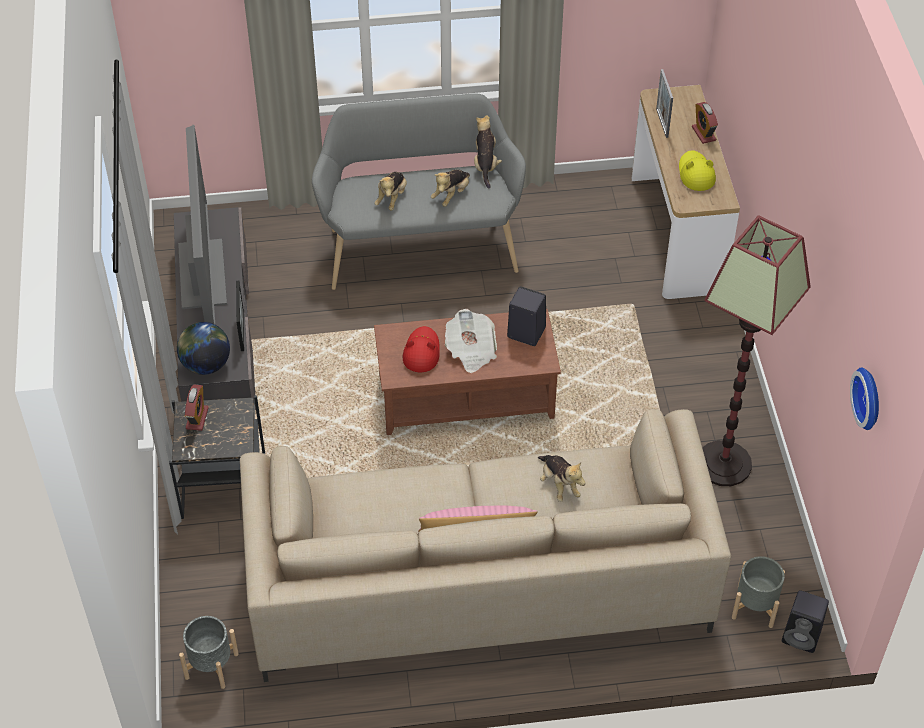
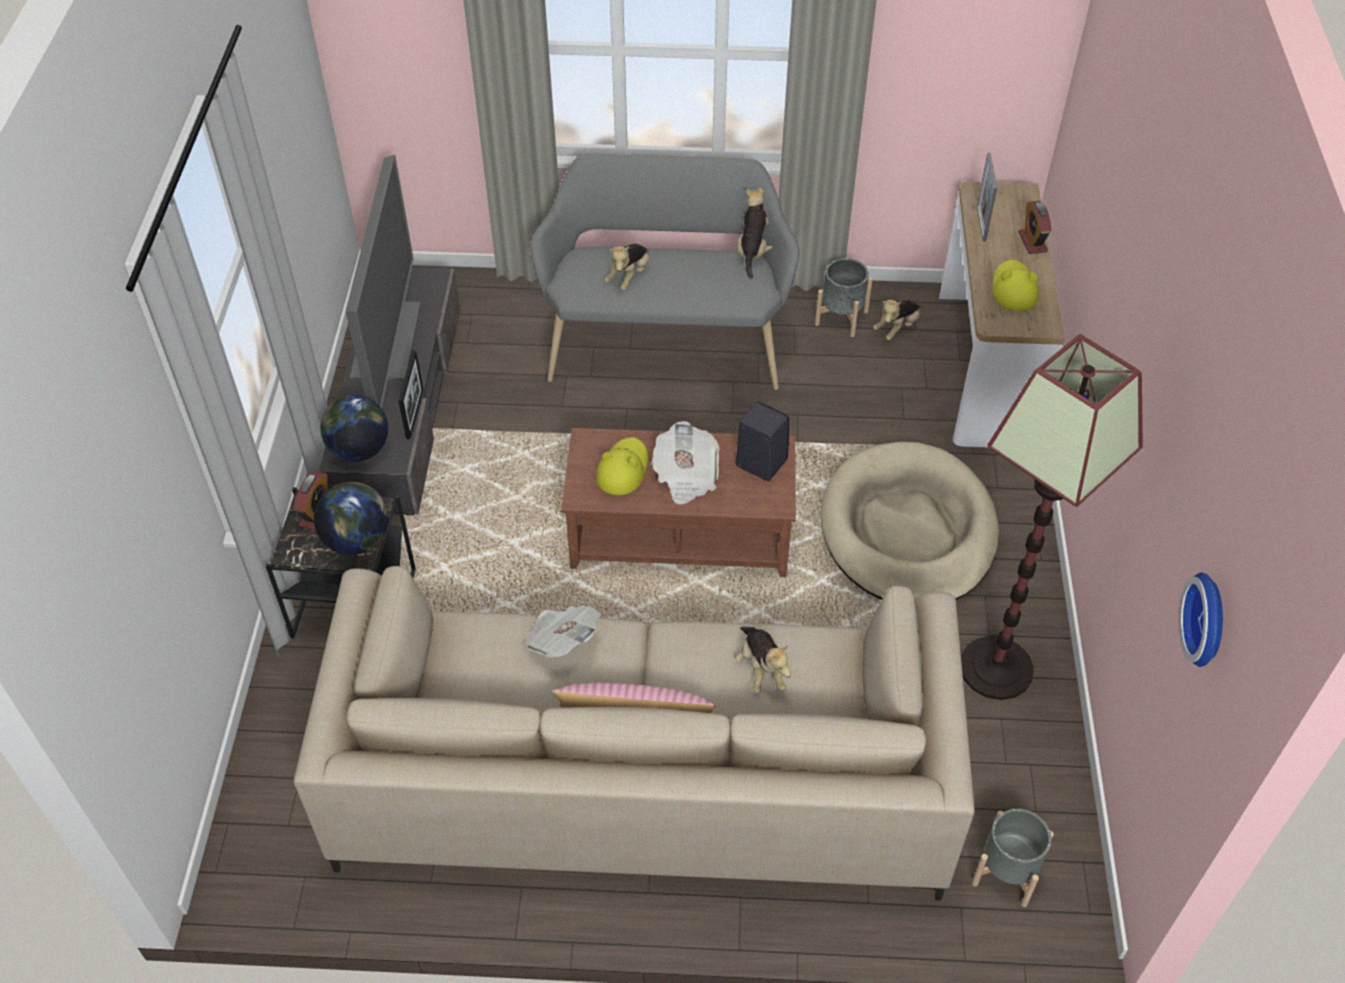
camera: 10 degrees right, 0 degrees up
(212, 666) = (274, 839): grey planter -> grey planter (841, 318)
(234, 433) = (357, 540): none -> globe
(409, 485) = (562, 640): none -> newspaper
(421, 352) = (622, 469): red hat -> yellow hat
(451, 195) = (703, 281): plush toy -> plush toy (897, 328)
(640, 370) = (907, 530): none -> beige dog bed
(802, 636) = (1066, 926): black speaker -> none

